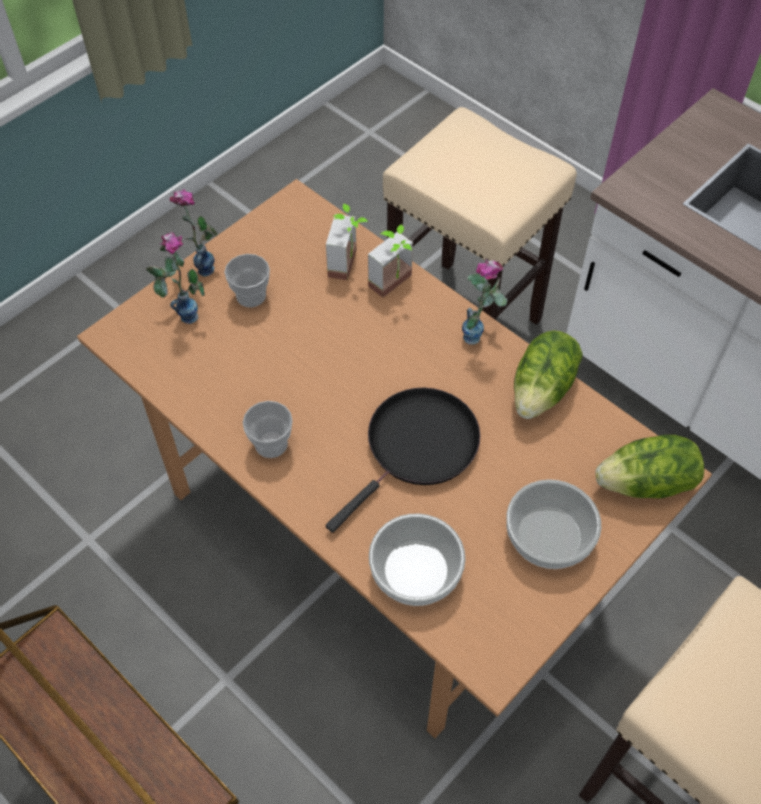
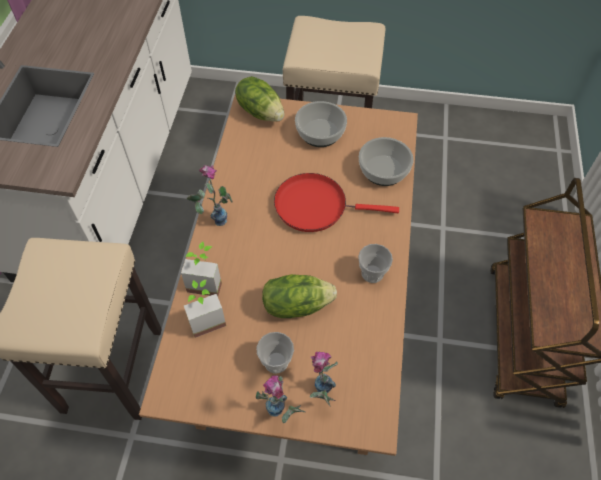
camera: 125 degrees left, 0 degrees up
(418, 447) = (315, 206): black frying pan -> red frying pan
(543, 390) = (234, 172): lettuce -> lettuce (296, 304)

